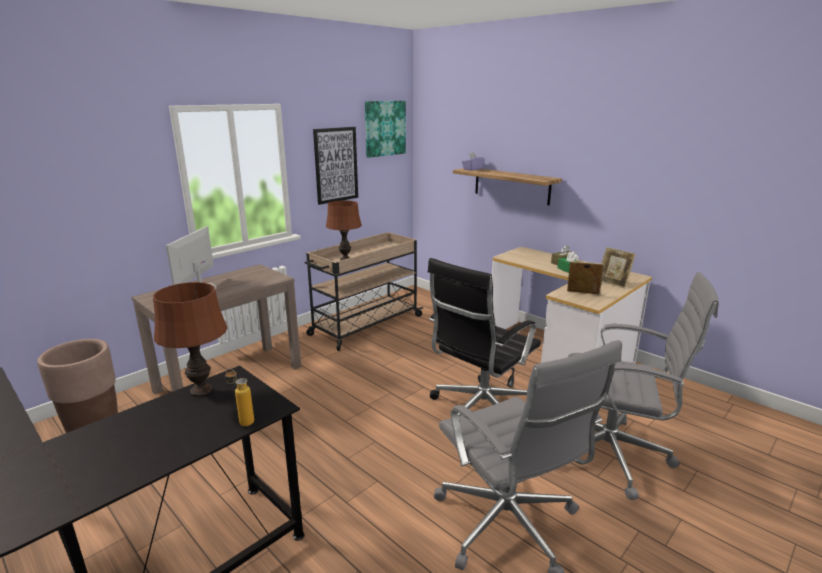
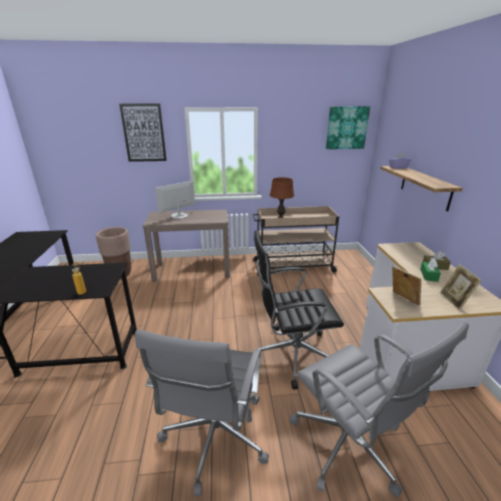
camera: 40 degrees right, 5 degrees up
(201, 390) = (95, 268): brown table lamp -> none
(336, 165) = (298, 152): picture -> picture (144, 133)

